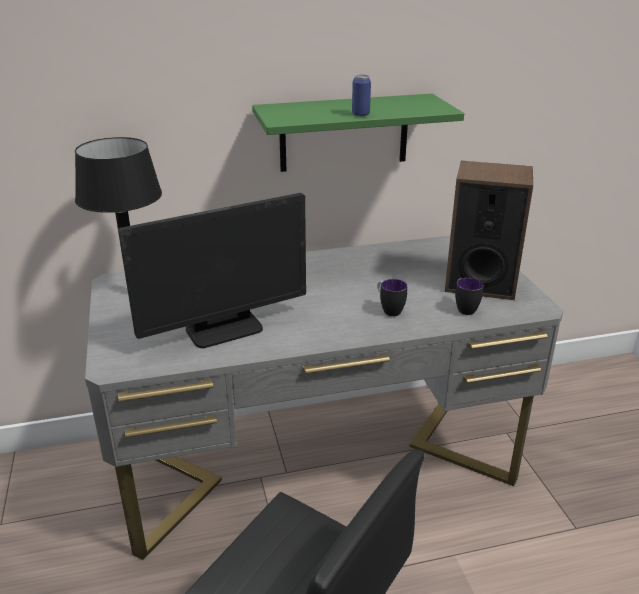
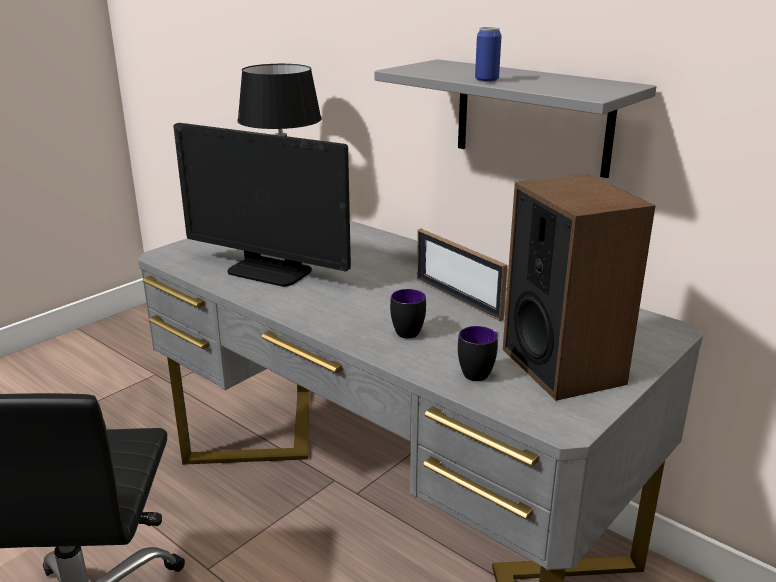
camera: 55 degrees right, 5 degrees down
(344, 133) = (532, 117): green shelf -> grey shelf
(363, 279) = (457, 298): none -> picture frame

